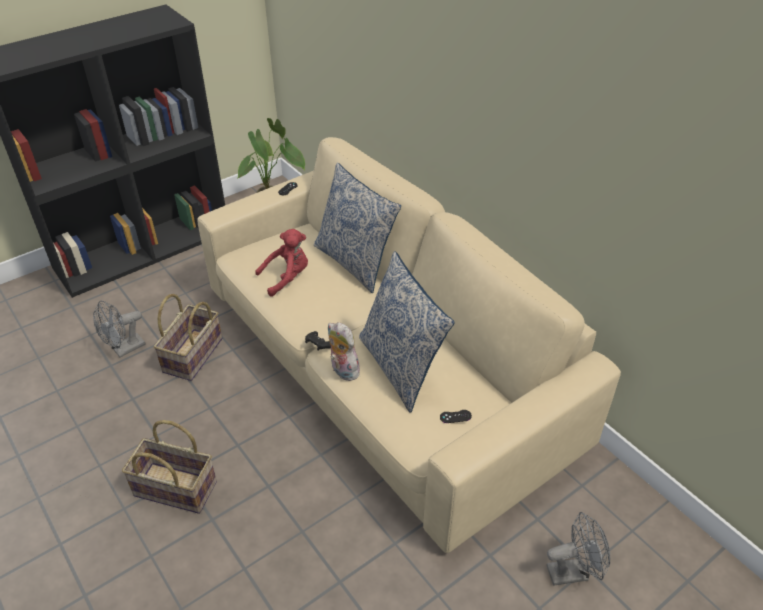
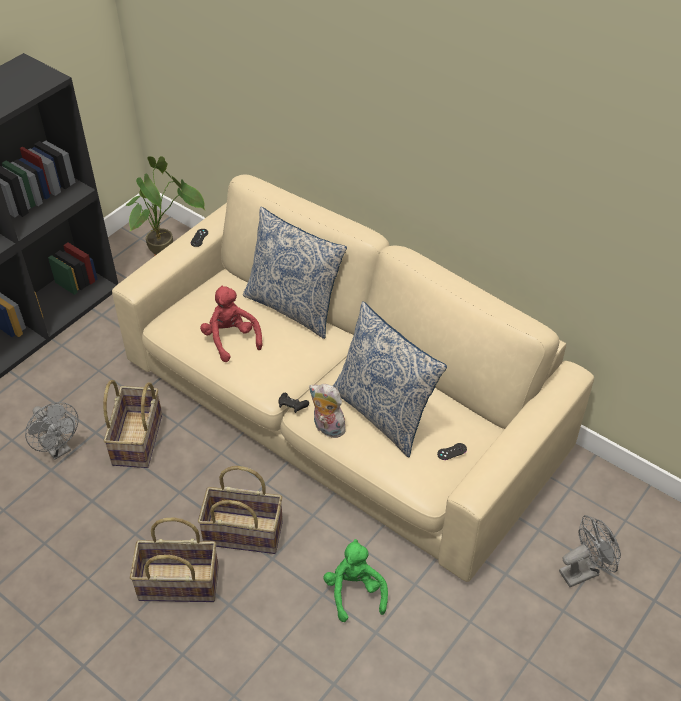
camera: 15 degrees left, 5 degrees up
(124, 349) = (58, 449): grey fan -> grey fan turned 75 degrees counterclockwise
(252, 455) = (244, 532): none -> basket
(287, 277) = (231, 339): red plush toy -> red plush toy turned 75 degrees counterclockwise
(334, 536) = (355, 591): none -> green plush toy

